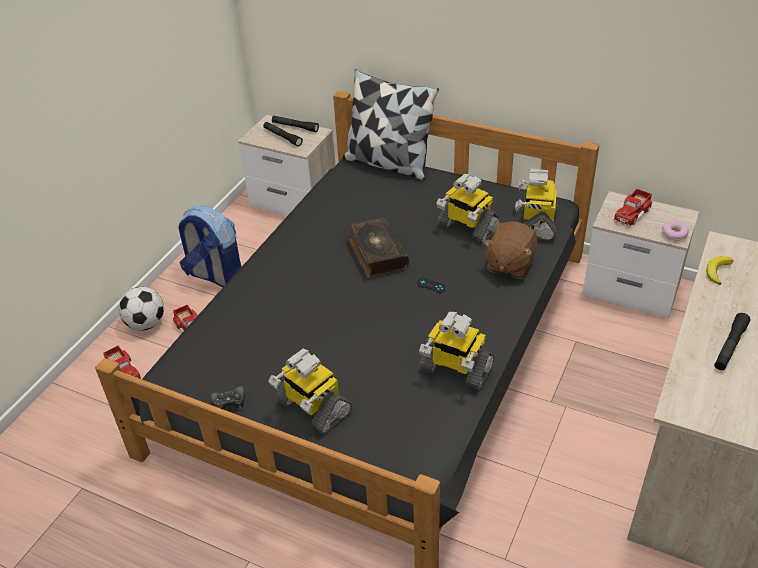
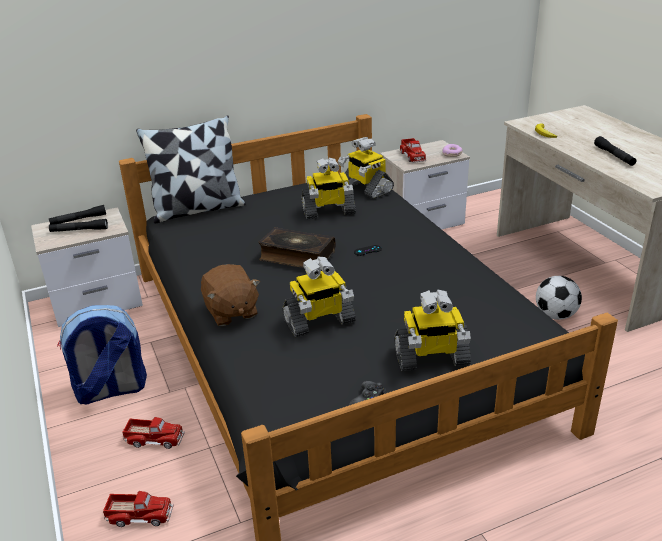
camera: 50 degrees left, 10 degrees down
(146, 324) = (99, 467): football -> football (555, 315)
(455, 369) = (469, 279): toy robot -> toy robot (319, 322)
(509, 264) = (391, 215): brown plush toy -> brown plush toy (231, 312)

